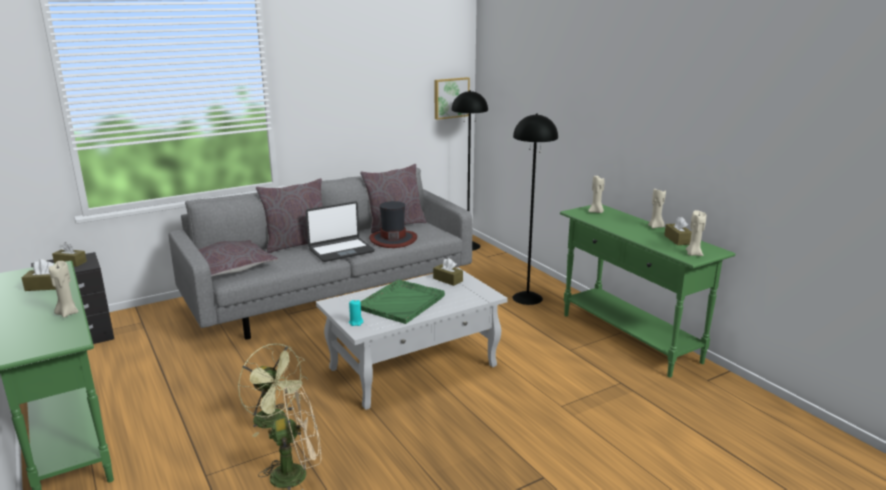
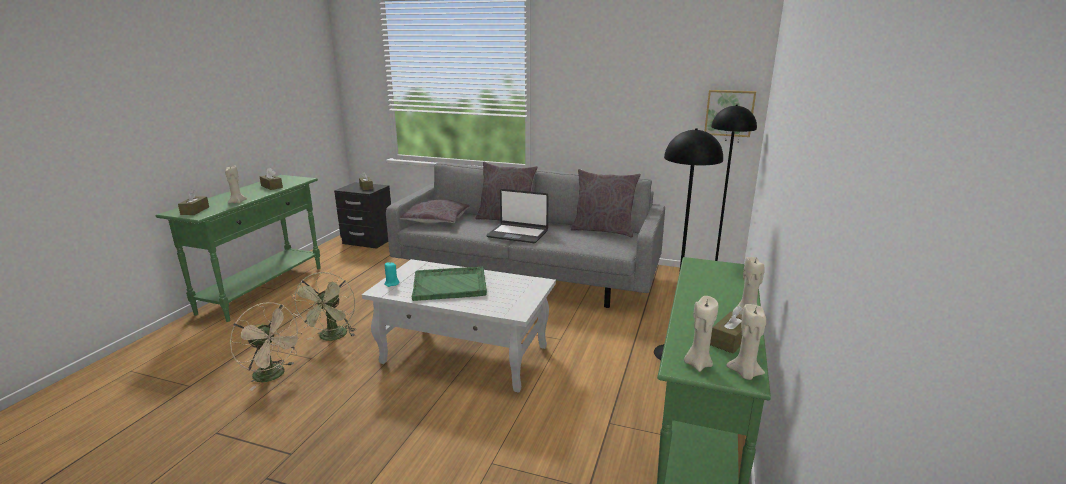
camera: 50 degrees right, 0 degrees up
(393, 239) = (571, 240): hat -> none
(447, 280) = (521, 285): brown tissue box -> brown tissue box (195, 211)
(596, 212) = (720, 272): beige candle -> beige candle (745, 373)

